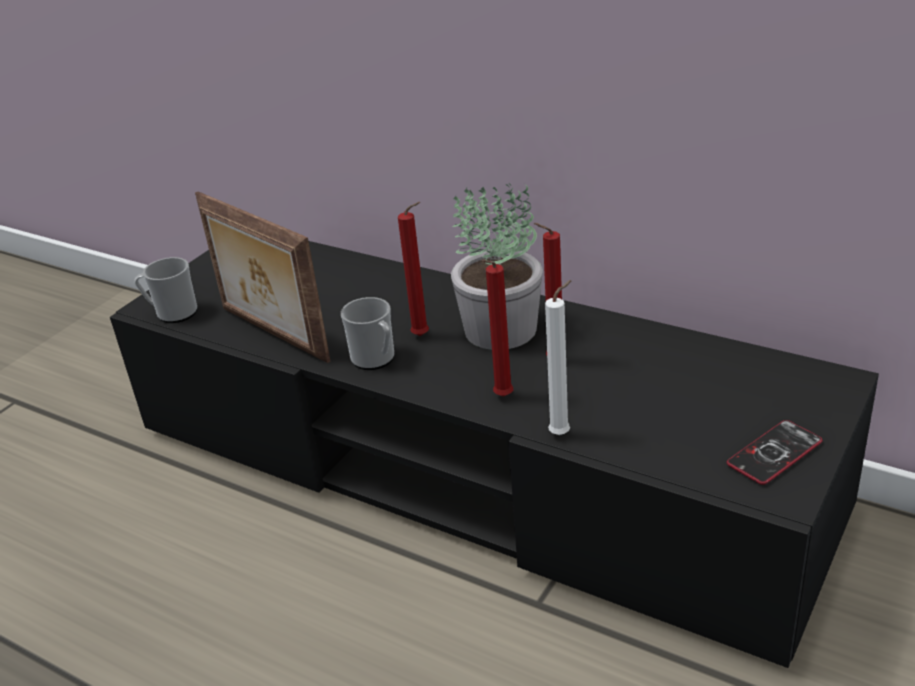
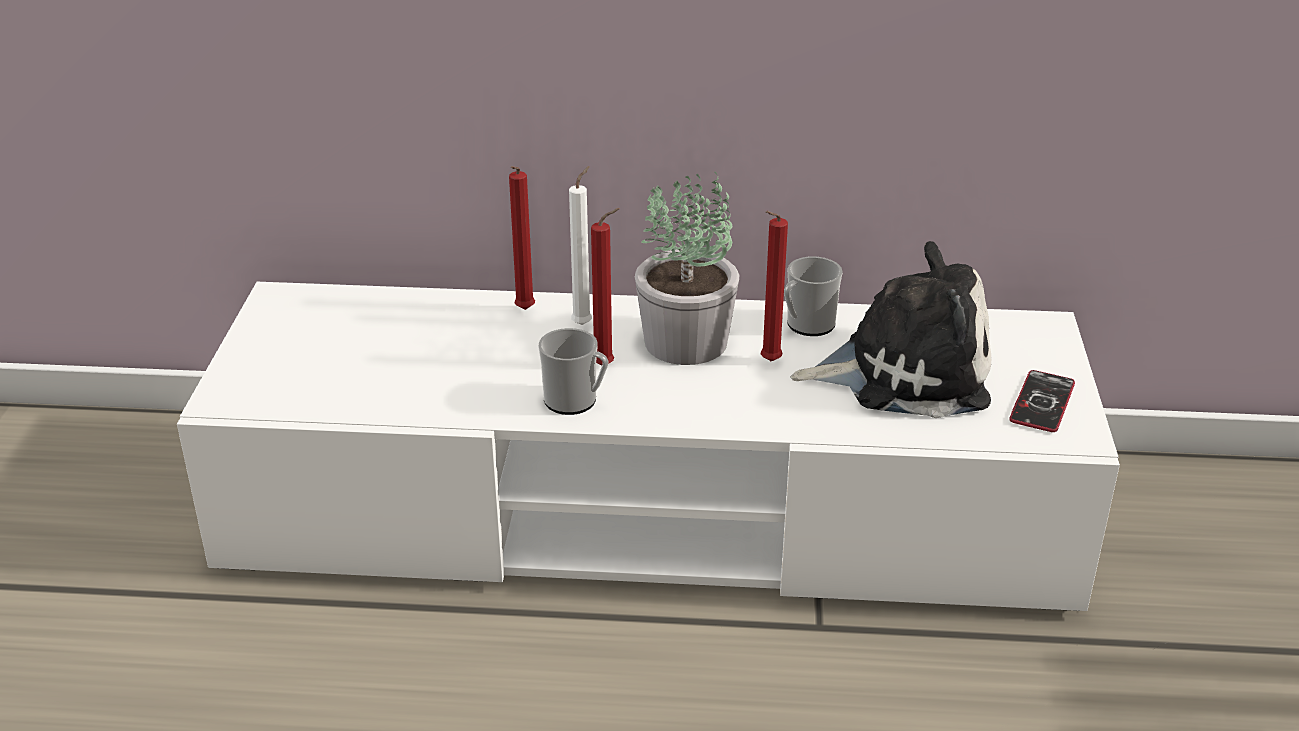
camera: 30 degrees left, 0 degrees up
(172, 313) = (265, 402): mug -> mug (806, 325)
(271, 335) = (423, 400): picture frame -> none
(470, 469) = (649, 515): black tv stand -> white tv stand
(501, 398) = (747, 410): red candle -> red candle (523, 311)
(562, 434) = (838, 430): white candle -> white candle (584, 323)
(665, 395) = (905, 372): none -> plush toy

